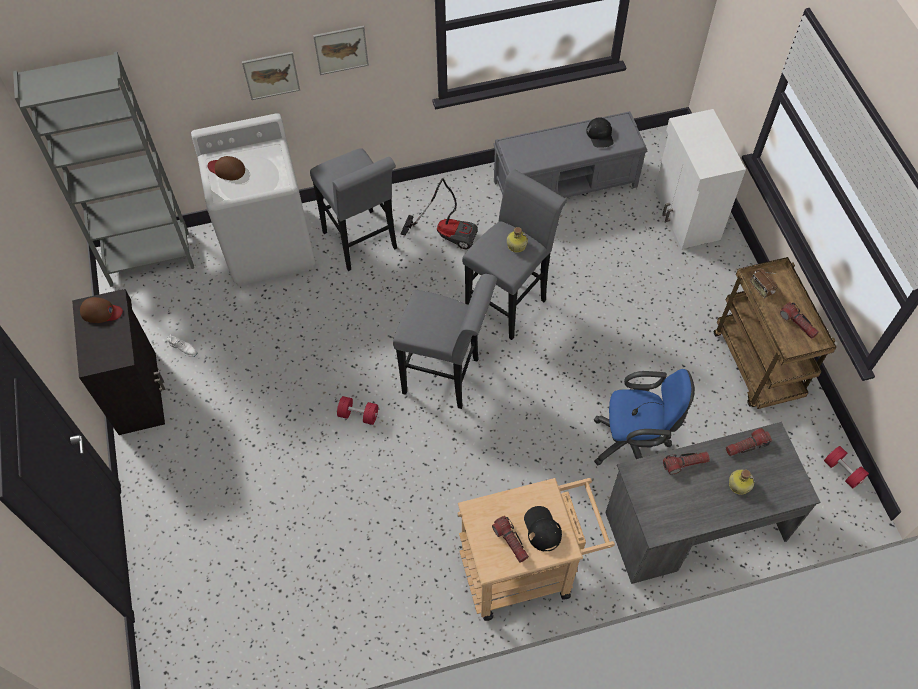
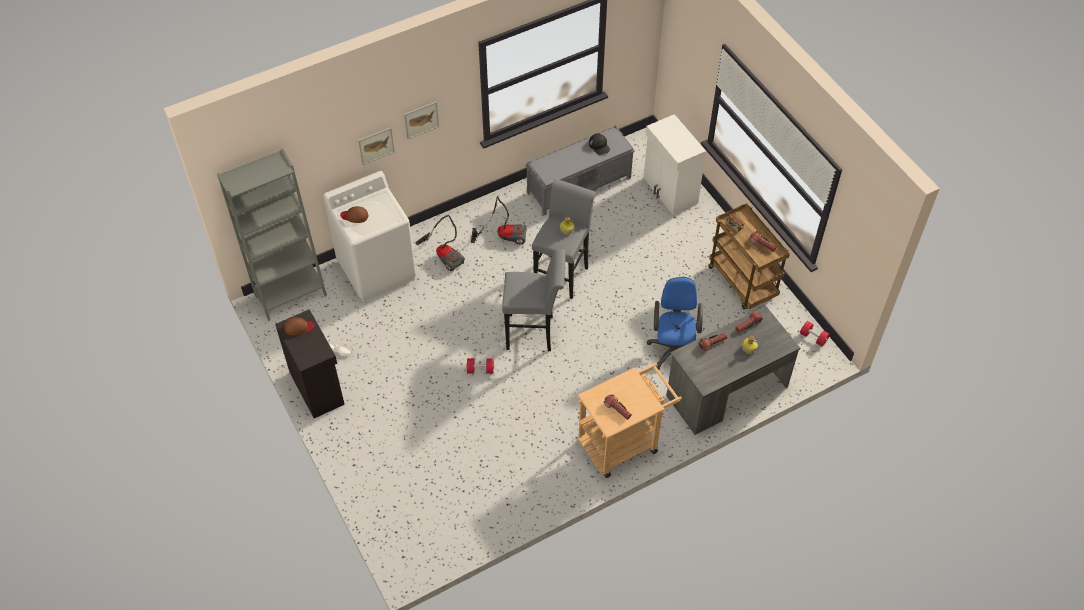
camera: 15 degrees left, 5 degrees down
(362, 244) = (445, 255): grey stool -> vacuum cleaner
(542, 529) = (635, 398): black cap -> none
(634, 443) = (673, 349): blue office chair -> blue office chair turned 75 degrees counterclockwise

